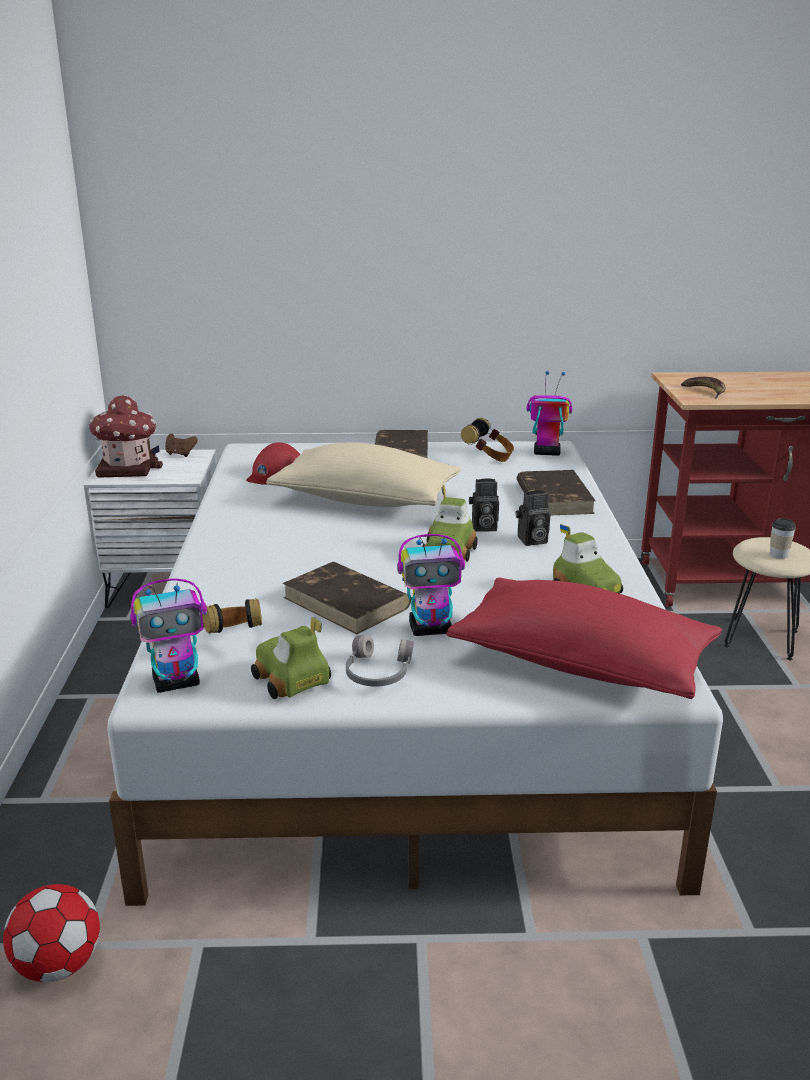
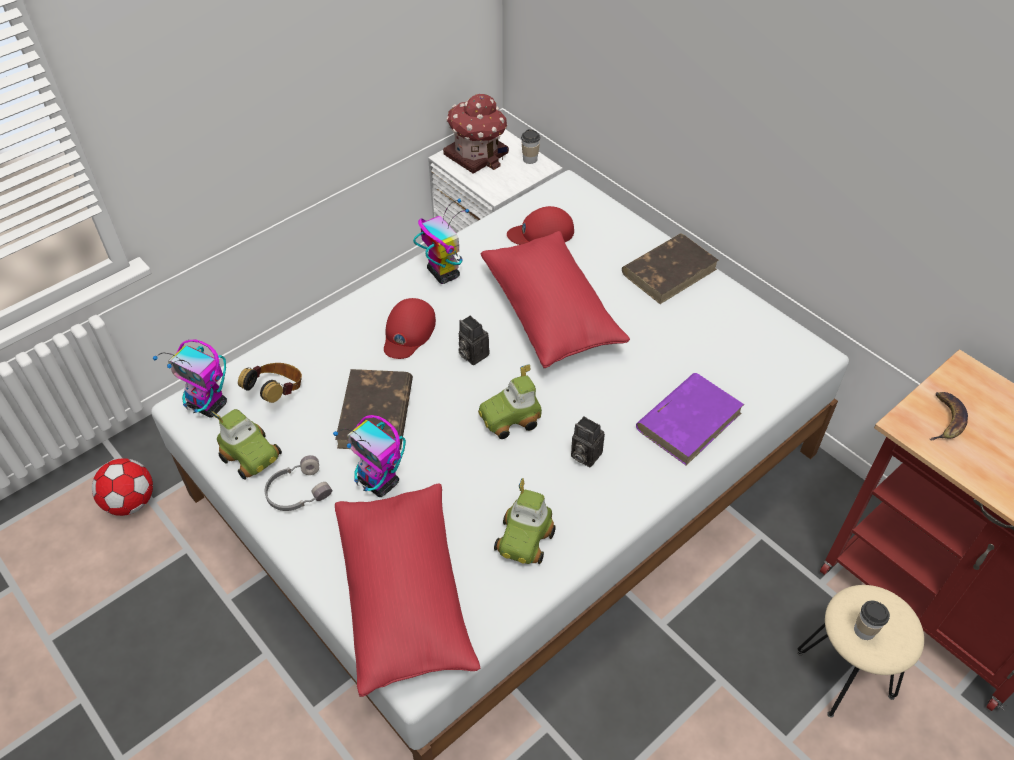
camera: 50 degrees right, 25 degrees up
(180, 454) = (530, 159): brown game controller -> cup
(277, 556) = (408, 332): none -> red cap
(290, 681) = (252, 455): toy car -> toy car turned 120 degrees clockwise
(365, 500) = (551, 313): beige pillow -> red pillow
(483, 527) = (576, 411): camera -> camera (471, 354)
(489, 457) = (728, 328): headphones -> none
(546, 453) = (789, 358): toy robot -> toy robot (443, 273)
(553, 497) = (689, 420): brown book -> purple book

